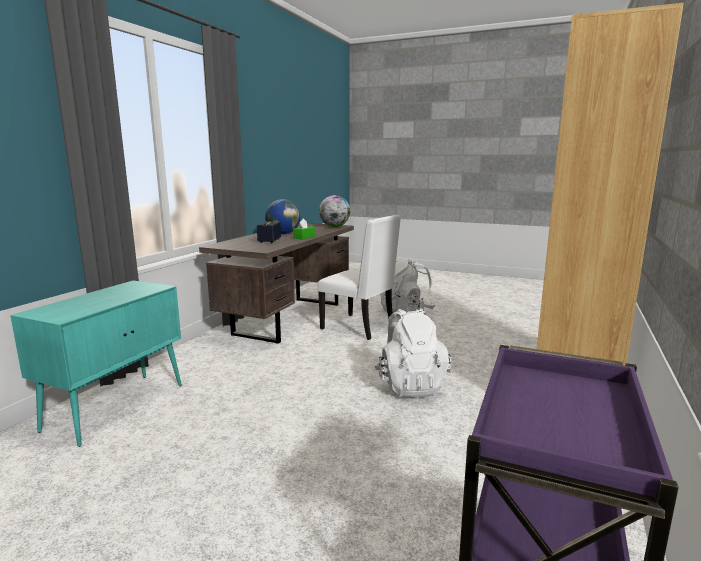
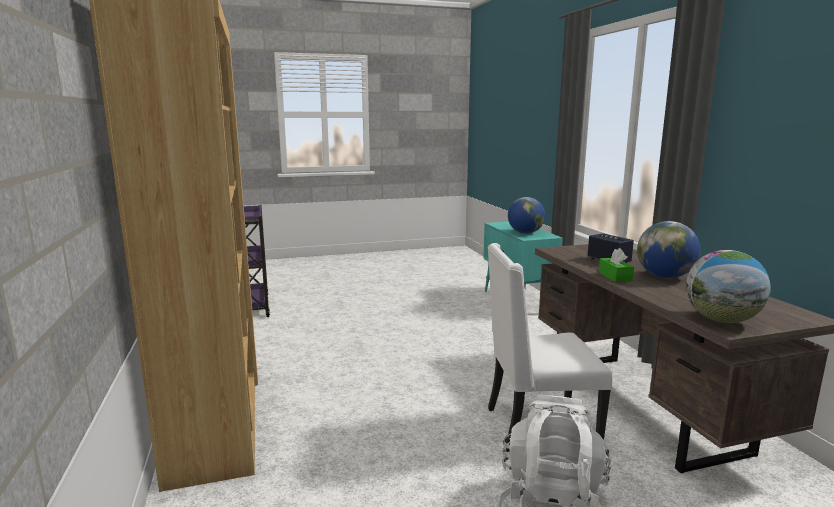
camera: 140 degrees right, 0 degrees up
(128, 292) = (525, 233): none -> globe
(410, 385) = (374, 372): white backpack -> none

